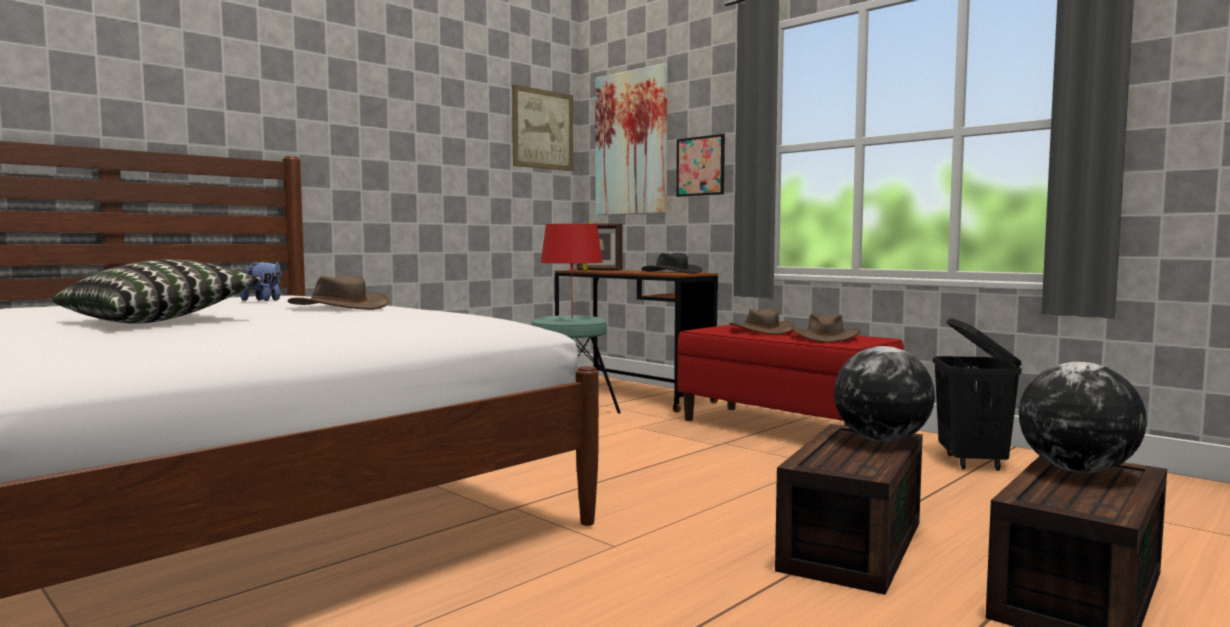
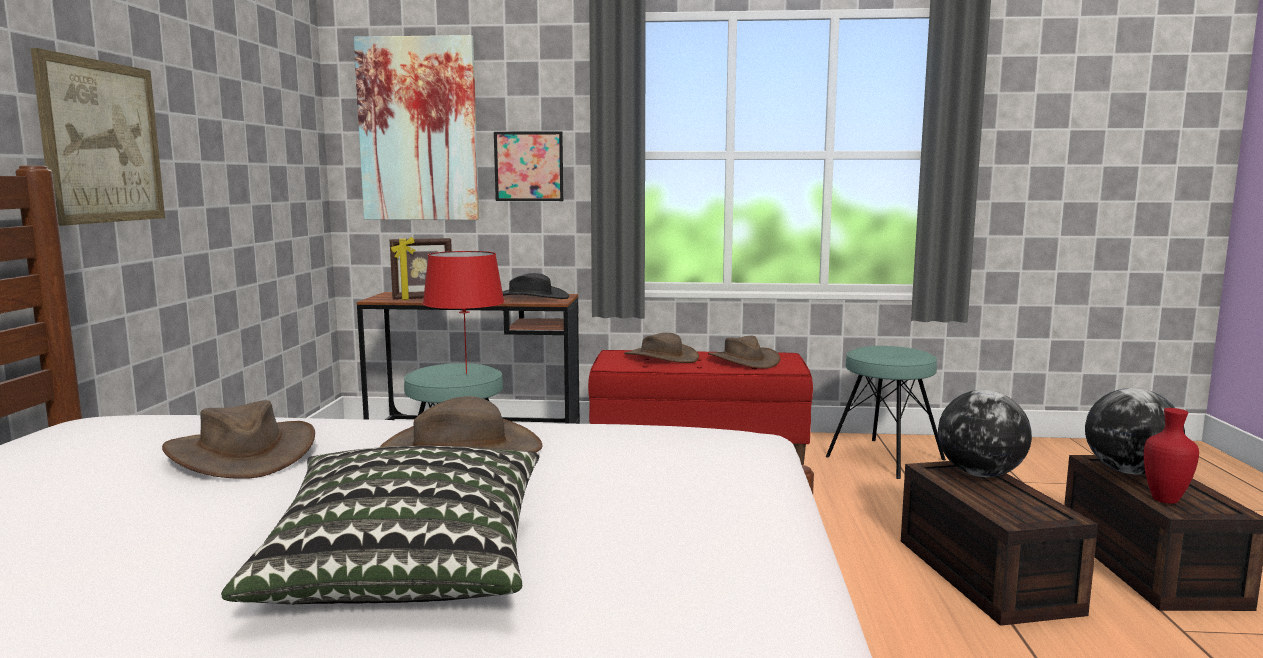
camera: 40 degrees left, 5 degrees up
(264, 301) = (241, 454): plush toy -> brown hat
(542, 129) = (294, 104): picture -> picture (102, 142)
(972, 462) = (885, 458): black laundry basket -> turquoise stool
(1040, 491) = (1166, 500): none -> red vase

